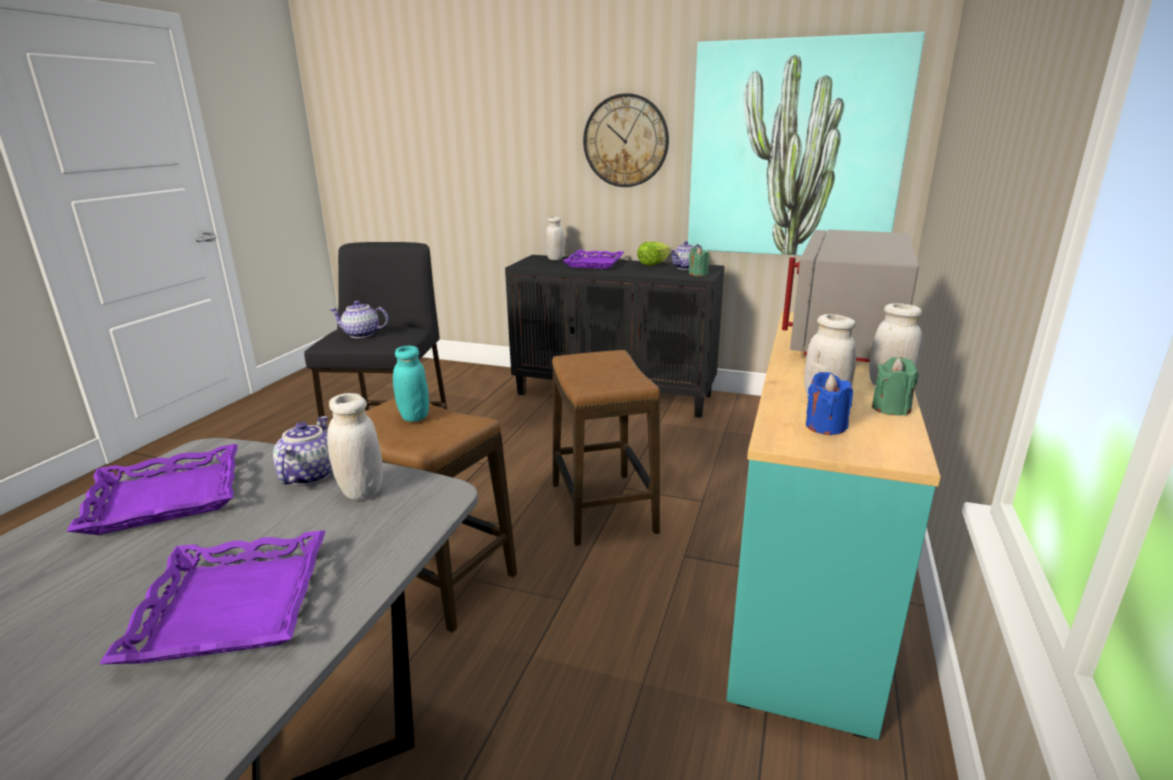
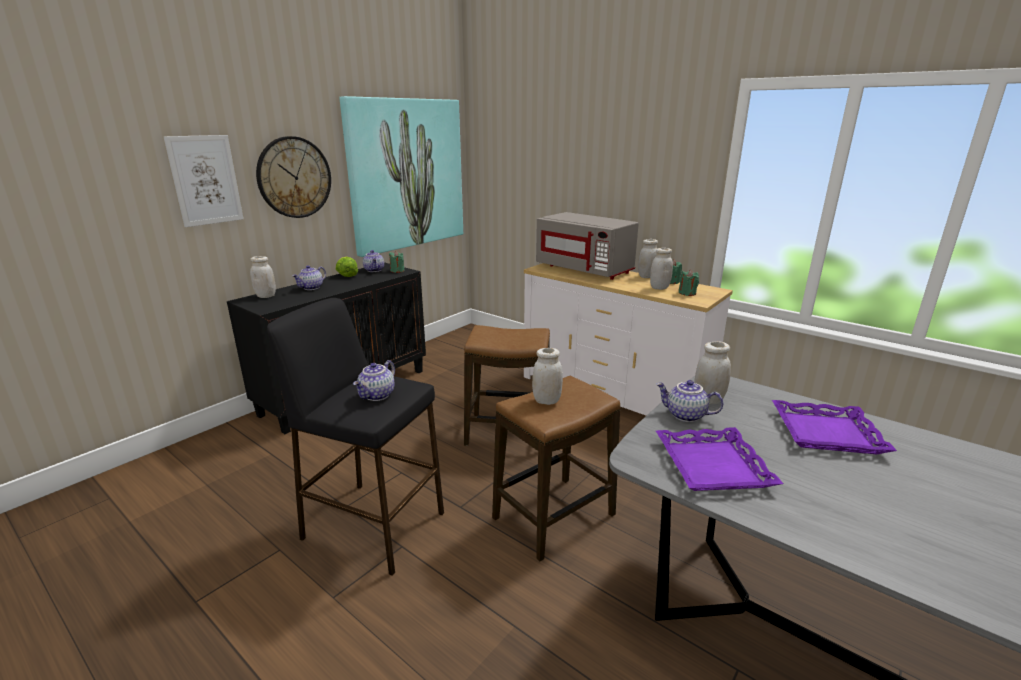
camera: 70 degrees left, 0 degrees up
(414, 416) = (546, 401): turquoise jar -> white jar
(537, 136) = (205, 180): none -> picture
(594, 263) = (311, 288): purple tray -> teapot
(808, 583) = (612, 393): turquoise dresser -> white dresser
(825, 426) = (687, 293): blue candle -> green candle

